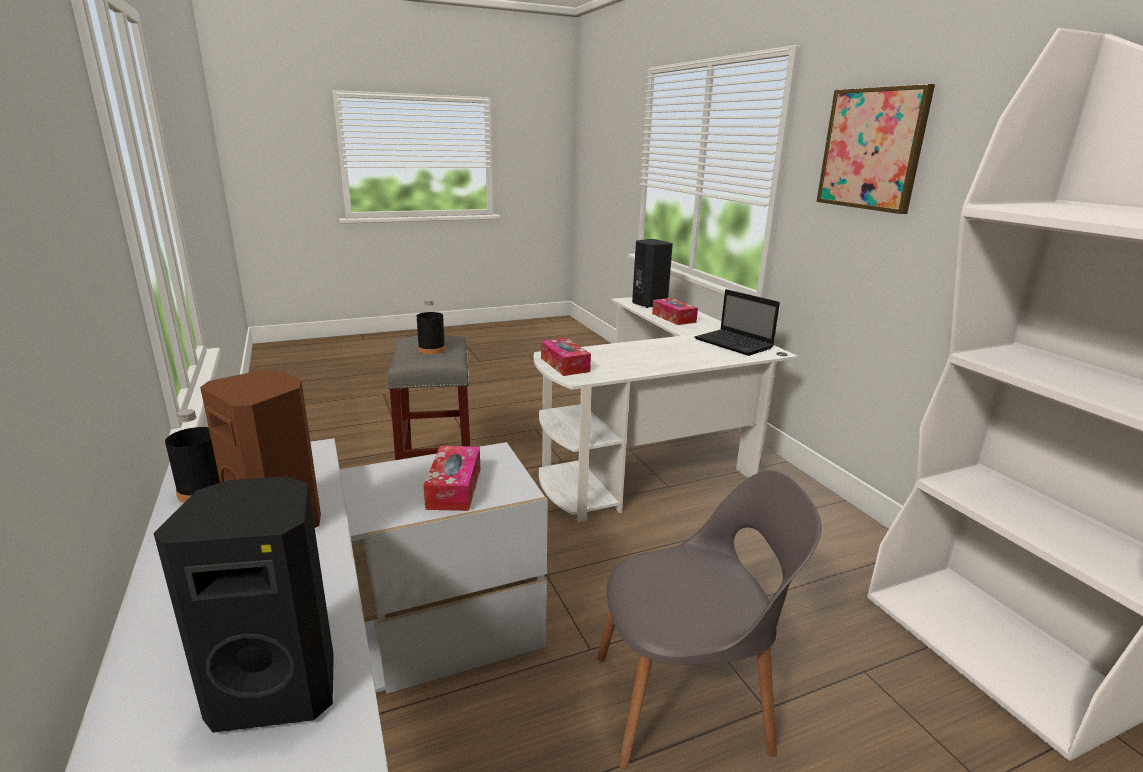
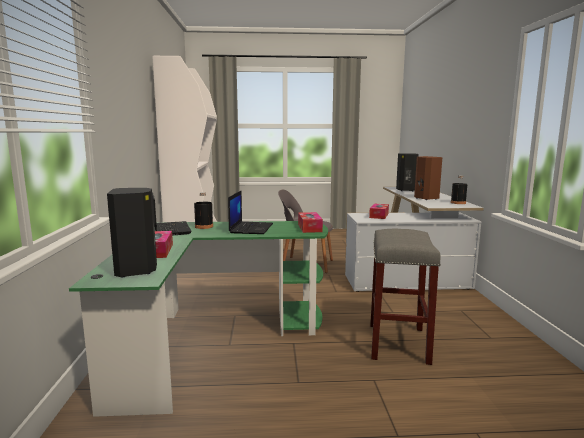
camera: 160 degrees left, 10 degrees down
(432, 350) = (402, 237): black bottle -> black bottle (204, 226)
(643, 356) = (251, 228): none -> laptop
(657, 453) = (211, 337): white desk -> green desk
(872, 149) = (119, 87): picture -> none

